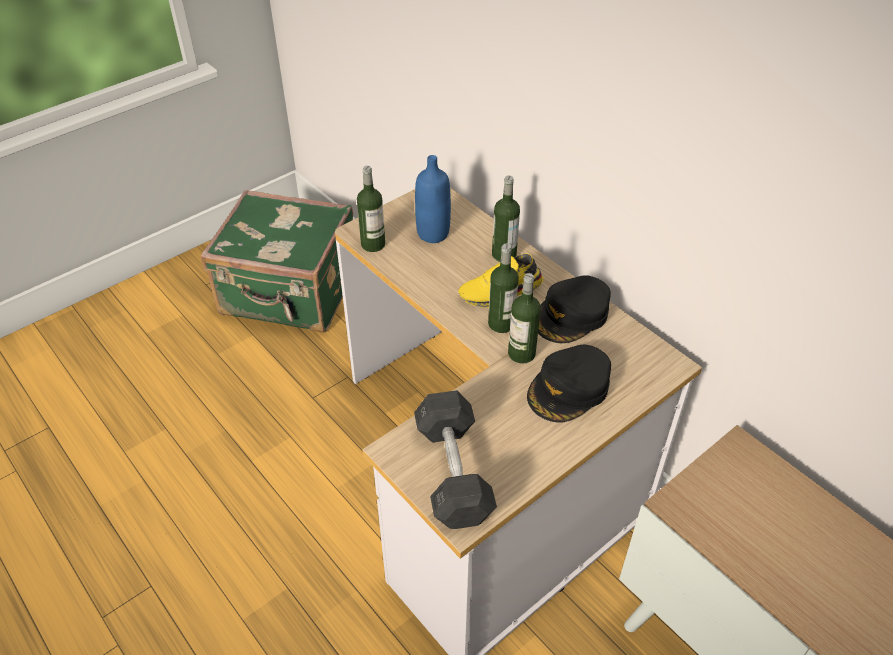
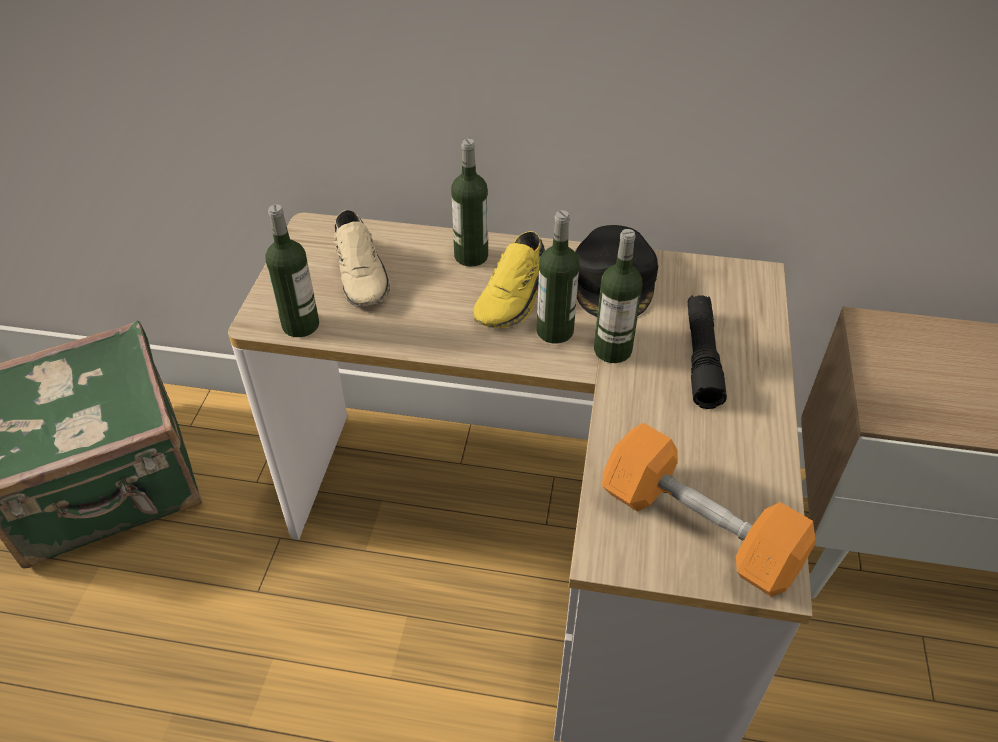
camera: 40 degrees left, 0 degrees up
(433, 234) = (363, 275): blue bottle -> beige shoe
(453, 472) = (699, 529): grey dumbbell -> orange dumbbell
(569, 389) = (701, 358): black cap -> black flashlight

